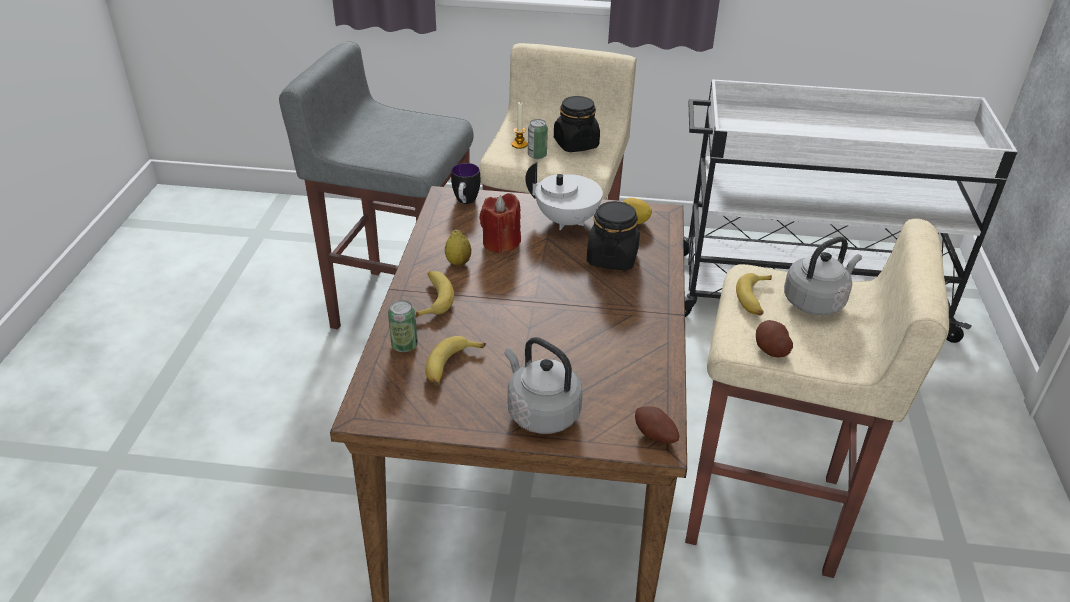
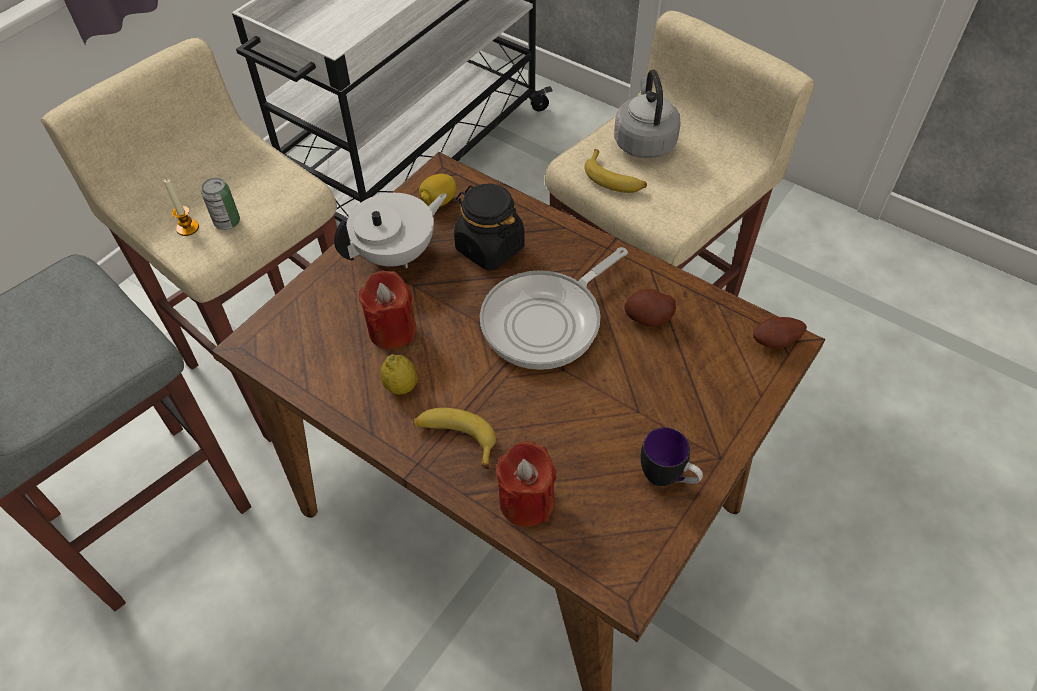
camera: 60 degrees left, 15 degrees up
(404, 345) = (526, 501): can -> red candle
(451, 366) = (589, 468): banana -> none
(465, 202) = (280, 330): mug -> mug (667, 478)
(540, 412) = (702, 417): grey kettle -> none
(567, 306) = (547, 321): none -> frying pan
(575, 144) = (236, 178): black jar -> none
(771, 349) = (690, 205): potato -> potato (648, 318)

